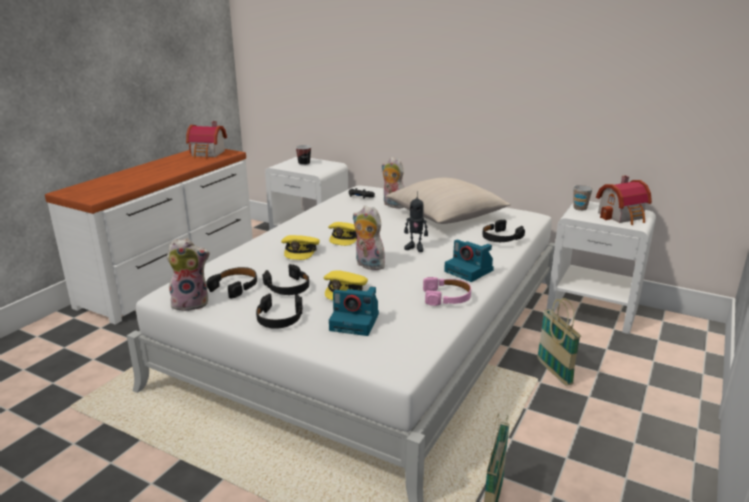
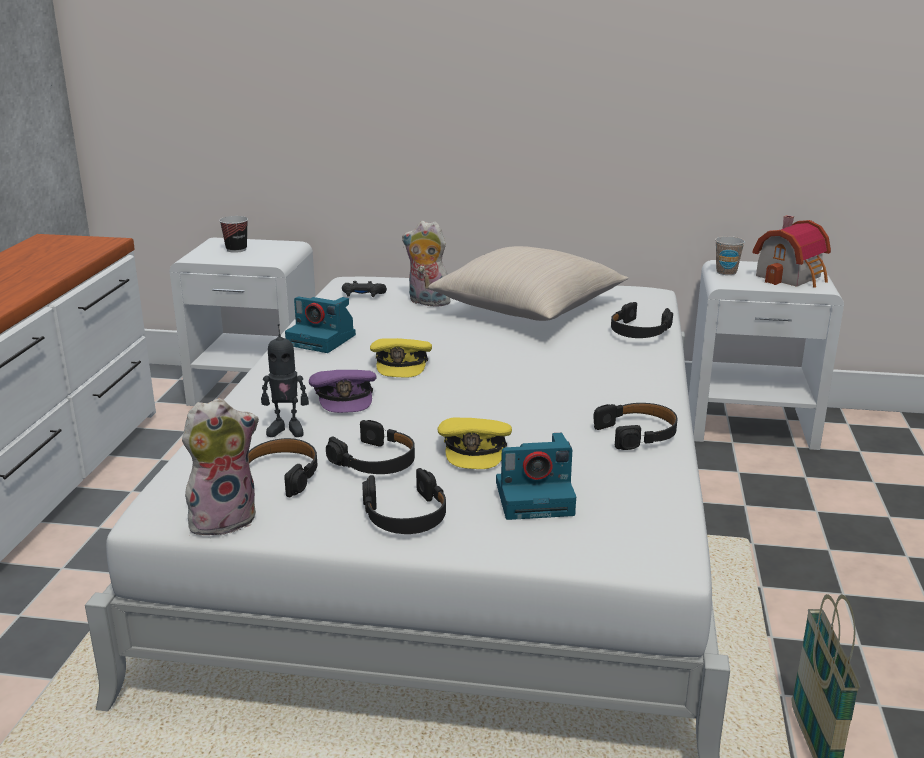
camera: 20 degrees left, 0 degrees up
(208, 154) = (64, 248): toy house -> none
(301, 251) = (344, 397): yellow cap -> purple cap
(367, 265) = (475, 403): plush toy -> none
(415, 248) = (524, 364): toy robot -> toy robot (286, 430)
(447, 297) = (638, 433): pink headphones -> black headphones
(470, 271) = (635, 388): camera -> camera (323, 340)
(554, 372) = (761, 525): basket -> none

